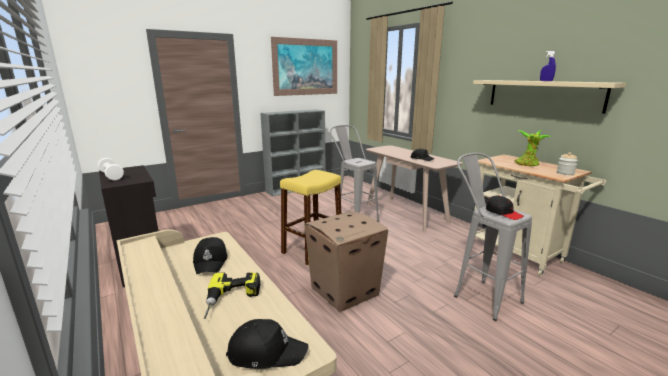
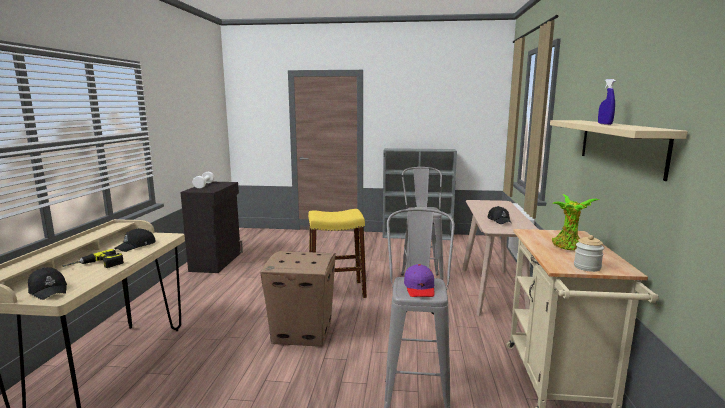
camera: 40 degrees right, 5 degrees down
(306, 67) = (445, 101): picture -> none
(503, 213) = (419, 288): black cap -> purple cap

